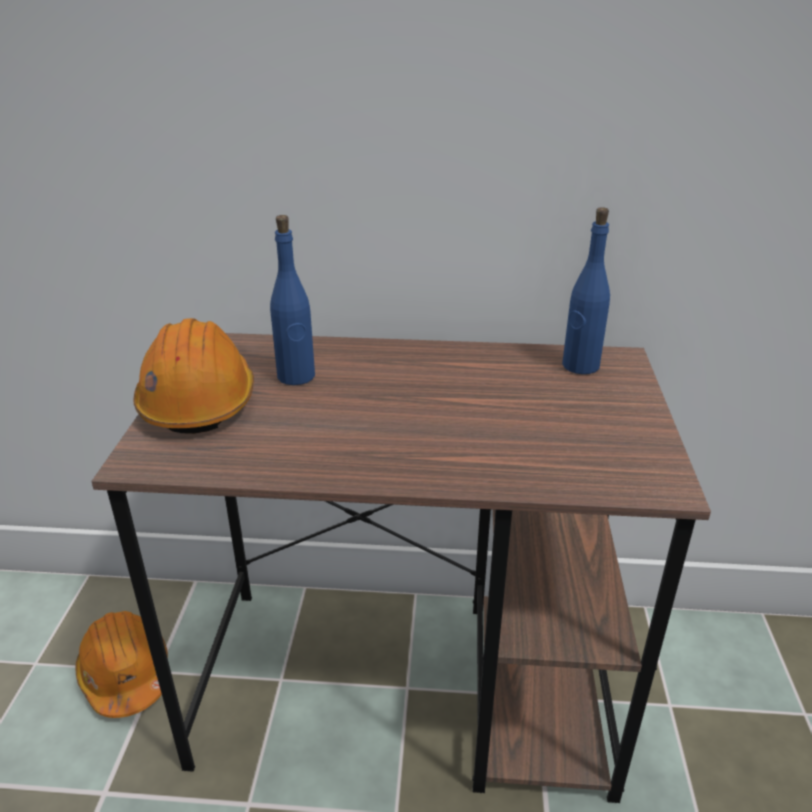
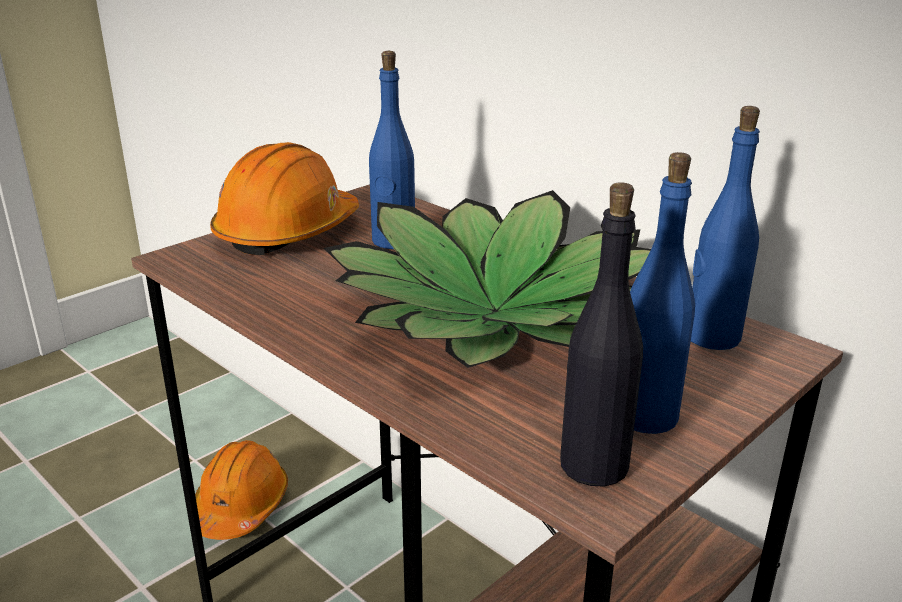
camera: 40 degrees right, 5 degrees down
(445, 400) = (494, 310): none -> potted plant
(619, 430) = (645, 416): none -> blue bottle
(638, 471) = (593, 465): none -> black bottle

